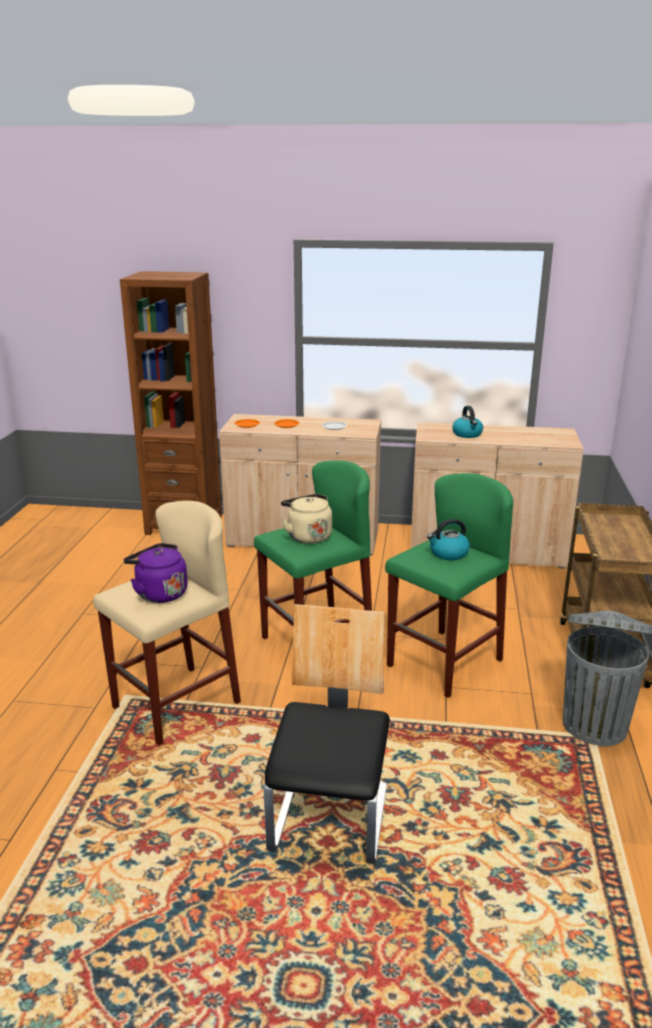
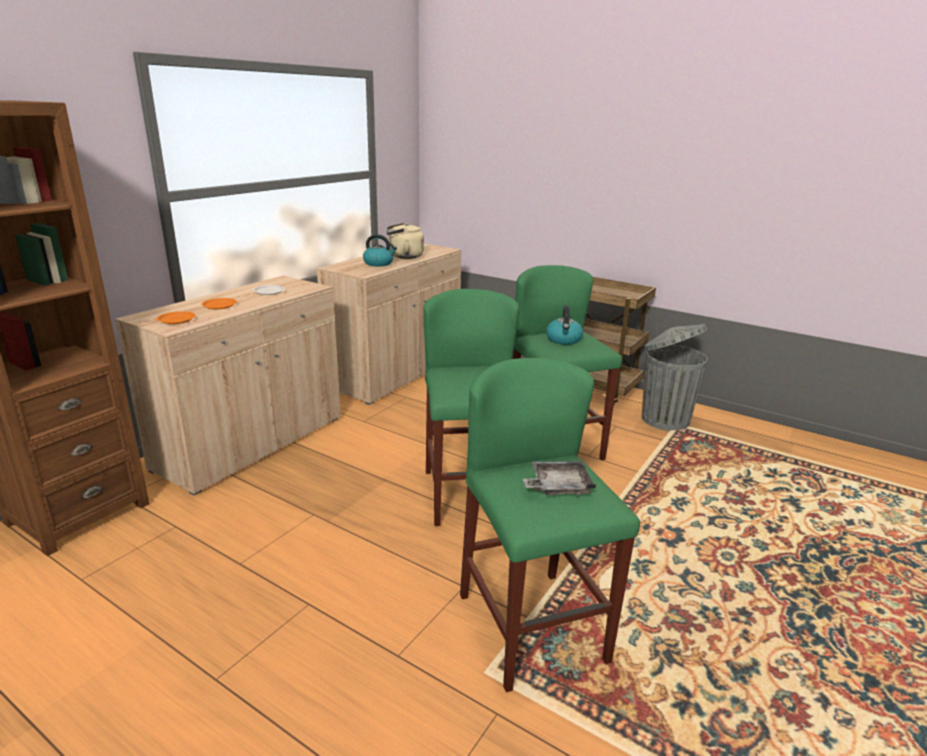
camera: 65 degrees left, 0 degrees up
(159, 593) = (558, 486): purple kettle -> grey tray
(176, 704) = (532, 627): beige stool -> green stool
(307, 536) = (473, 379): beige kettle -> beige kettle (404, 256)
(331, 819) = (758, 568): chair -> none

